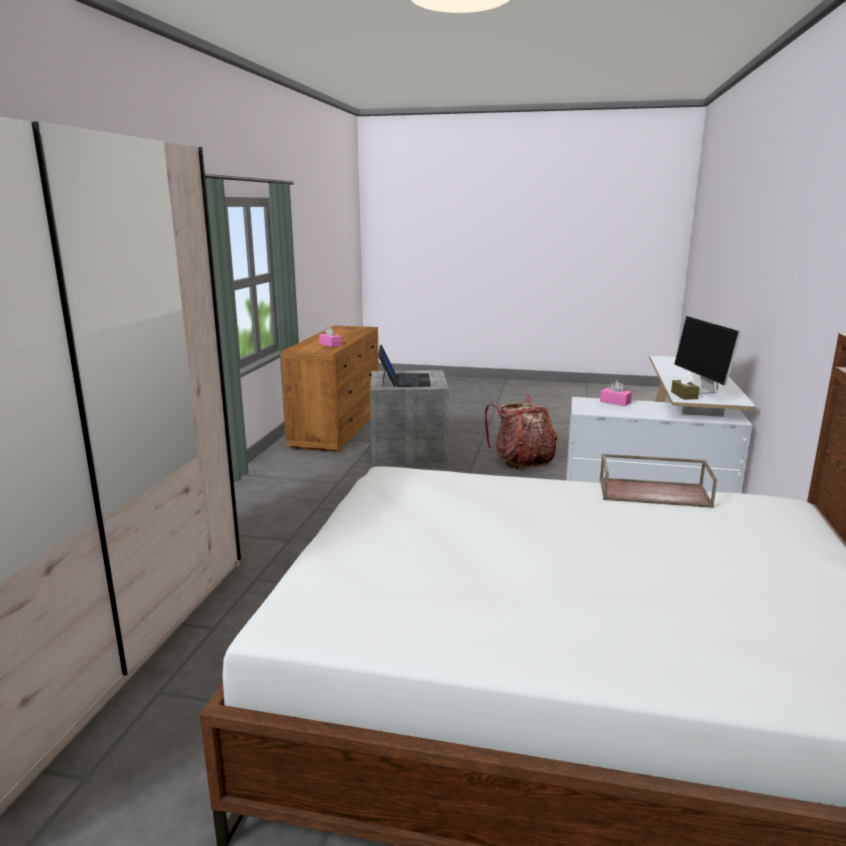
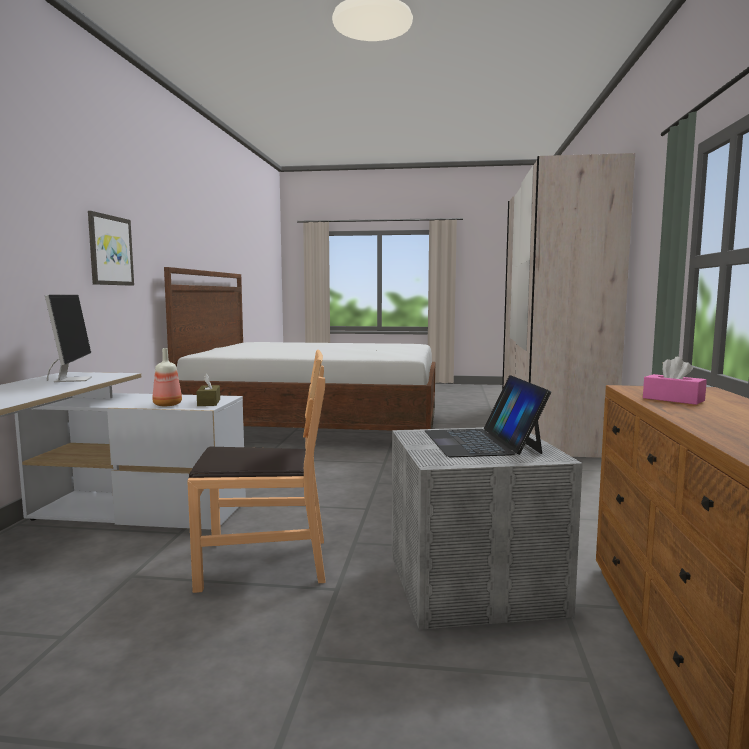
camera: 175 degrees right, 10 degrees down
(522, 461) = (263, 563): backpack -> brown chair
(615, 402) = (166, 405): pink tissue box -> bottle
(654, 492) = (260, 354): brown tray -> none
(684, 395) = (110, 376): brown tissue box -> brown tissue box (209, 402)
(813, 294) = (110, 250): none -> picture

